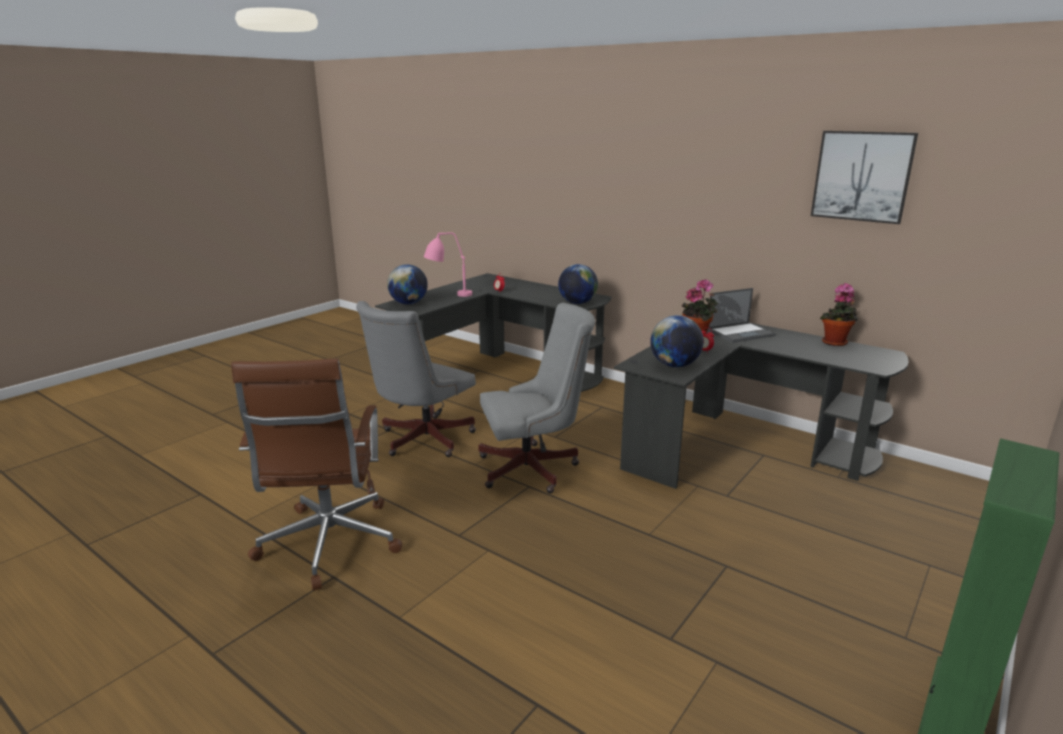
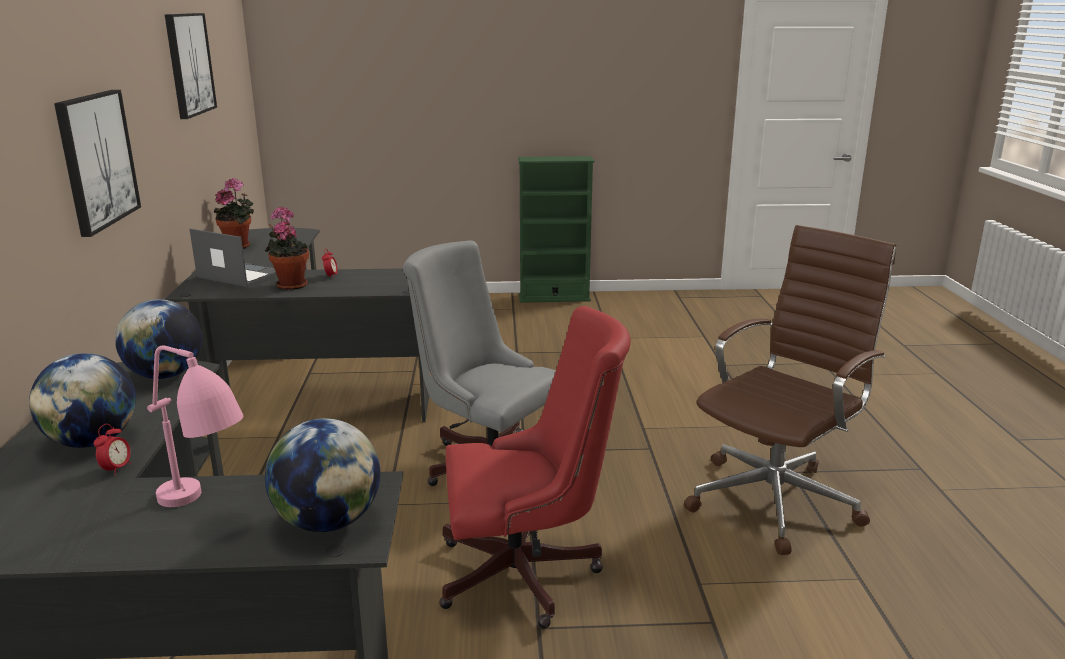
camera: 130 degrees left, 0 degrees up
(421, 440) = (528, 574): grey office chair -> red office chair
(667, 207) = (97, 160): none -> picture
(674, 365) = (395, 277): globe -> globe (93, 441)

